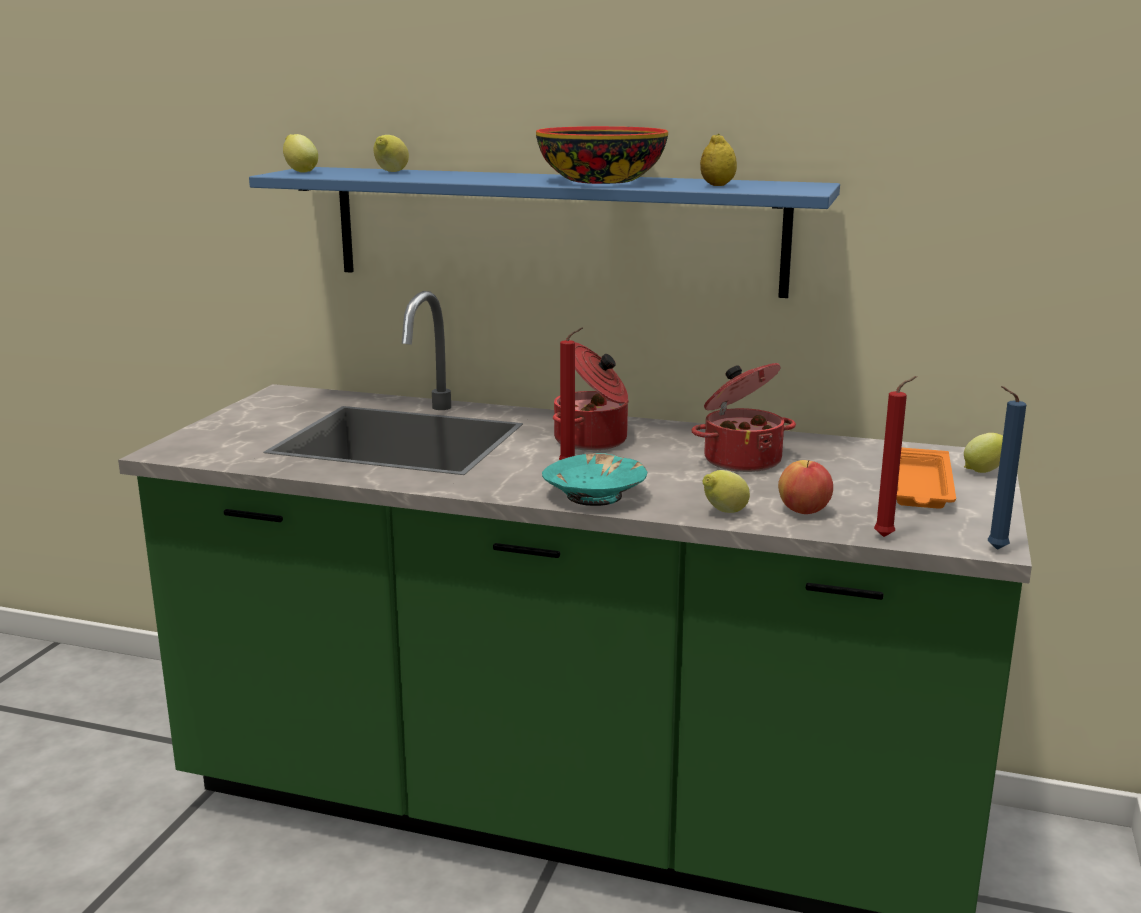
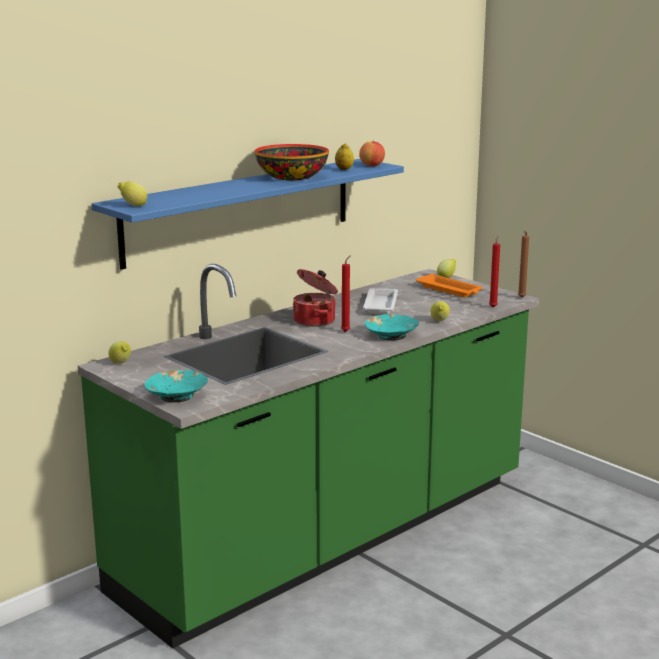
camera: 60 degrees left, 0 degrees up
(200, 440) = (177, 395): none -> turquoise bowl
(390, 172) = (173, 195): lemon -> lemon (121, 363)
(741, 460) = (381, 304): cooking pot -> white tray
(804, 511) = (453, 310): apple -> apple (372, 165)
(993, 549) = (521, 298): blue candle -> brown candle

